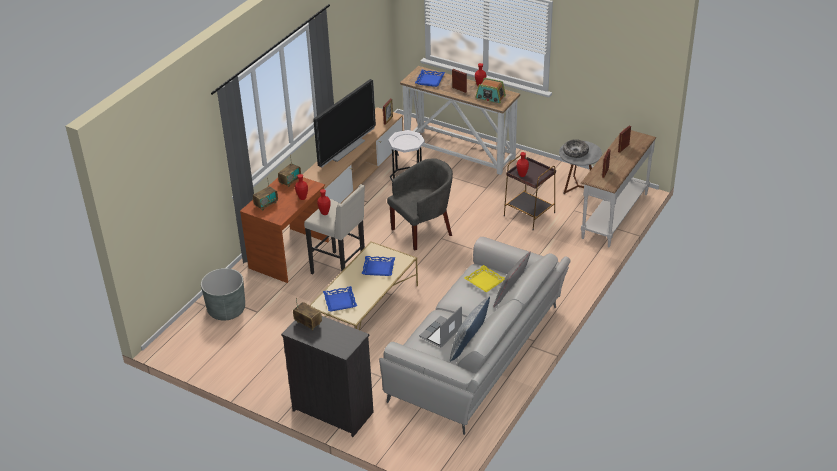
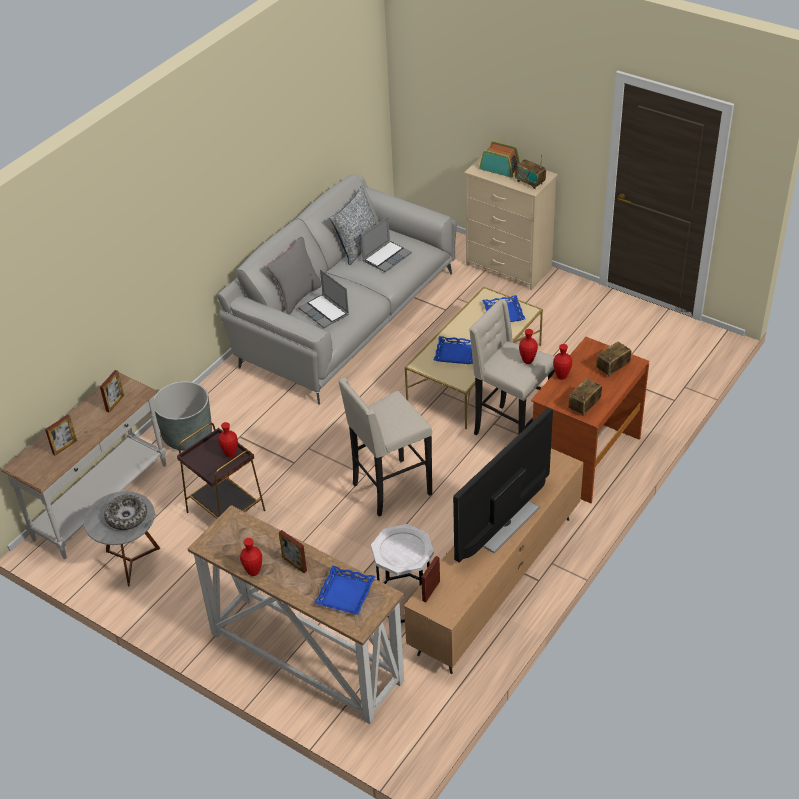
camera: 175 degrees left, 5 degrees up
(226, 310) = (654, 380): grey planter -> grey planter (187, 435)
(332, 411) = (509, 267): black dresser -> beige dresser
(423, 230) = (390, 489): grey armchair -> beige stool
(484, 281) = (325, 312): yellow tray -> laptop
(490, 97) = (243, 540): radio -> radio (500, 168)

